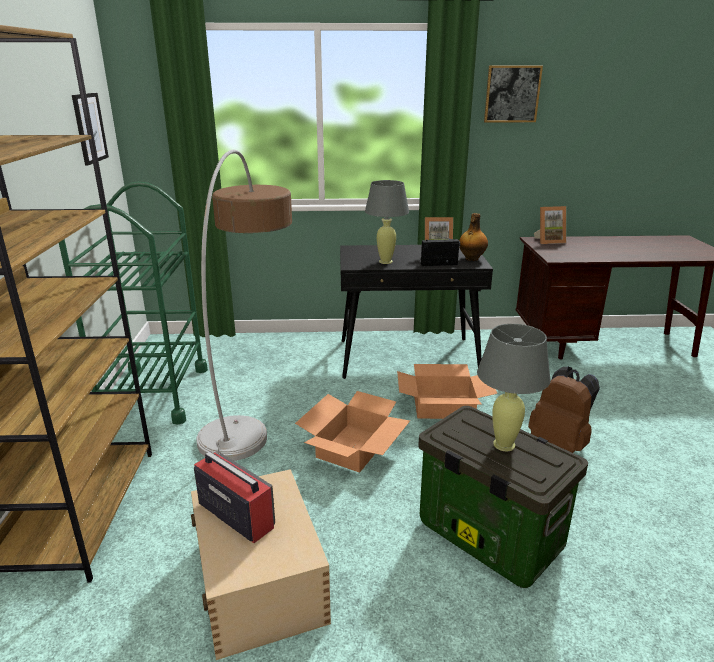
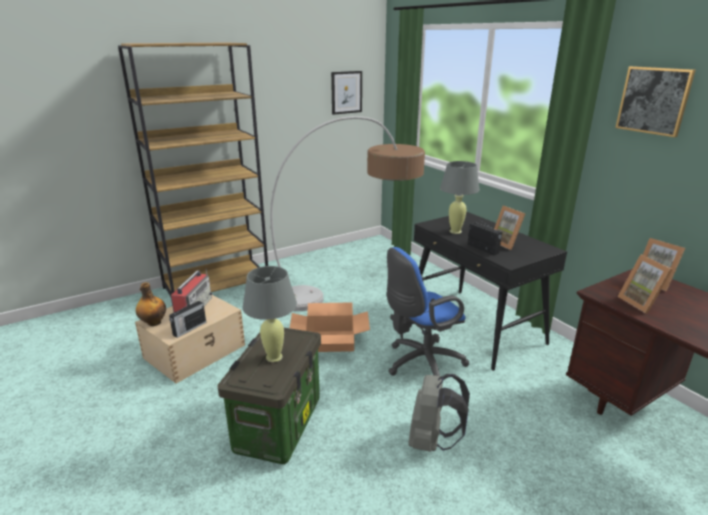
camera: 60 degrees right, 0 degrees up
(155, 394) = (321, 262): green cart -> none
(298, 532) = (189, 329): none -> radio
(443, 406) = (420, 363): cardboard box -> blue office chair
(471, 259) = (520, 257): bottle -> bottle (153, 322)
(560, 442) = (432, 441): brown backpack -> grey backpack
(578, 253) = (641, 303): none -> picture frame

